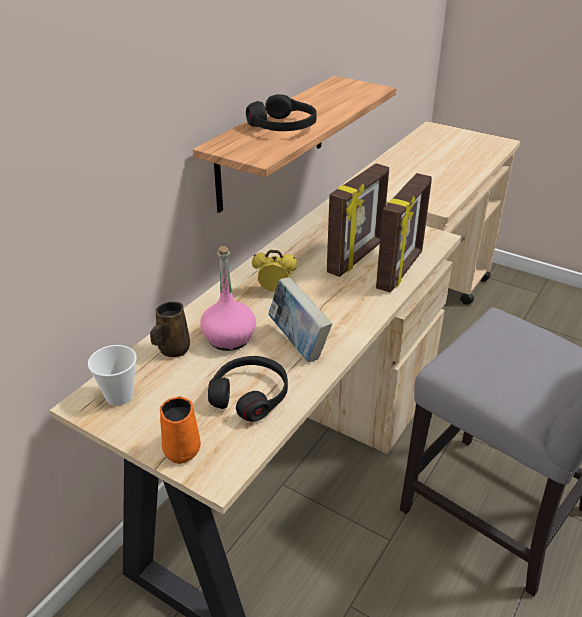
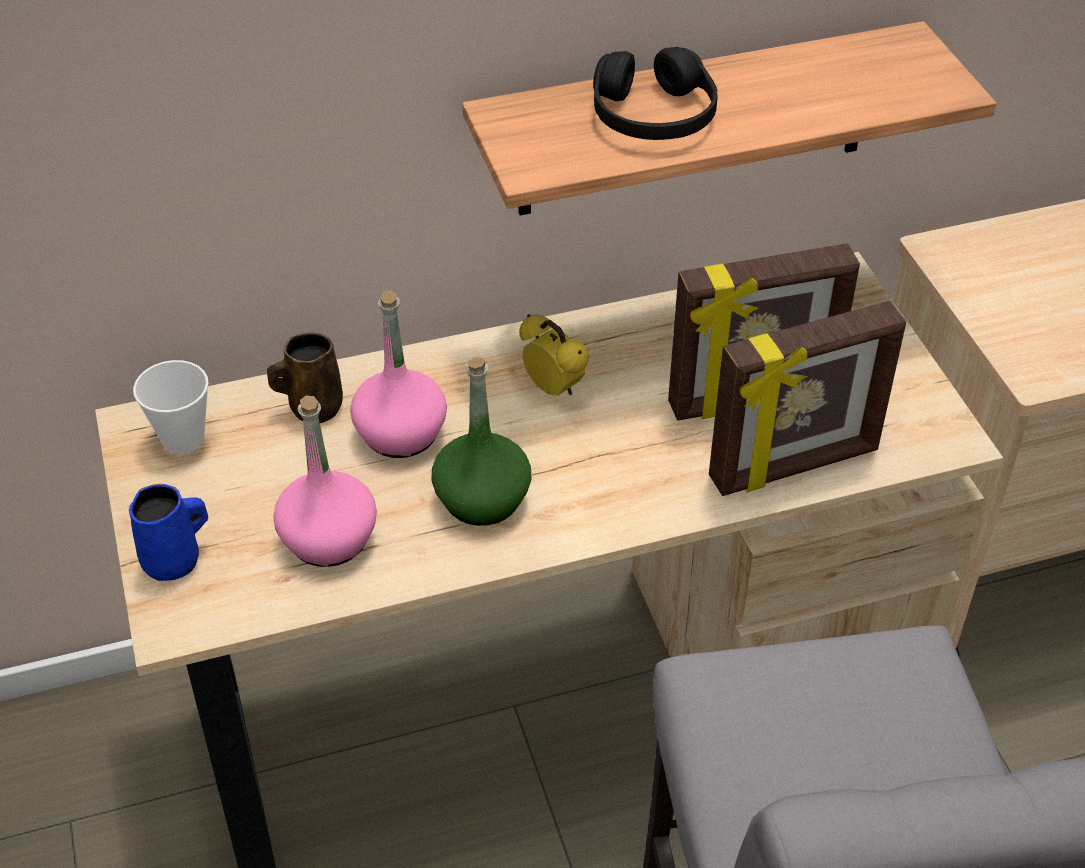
camera: 40 degrees right, 10 degrees up
(183, 449) = (175, 561): orange mug -> blue mug
(250, 395) = (329, 538): black headphones -> pink bottle
(298, 343) = (481, 499): book -> green bottle

